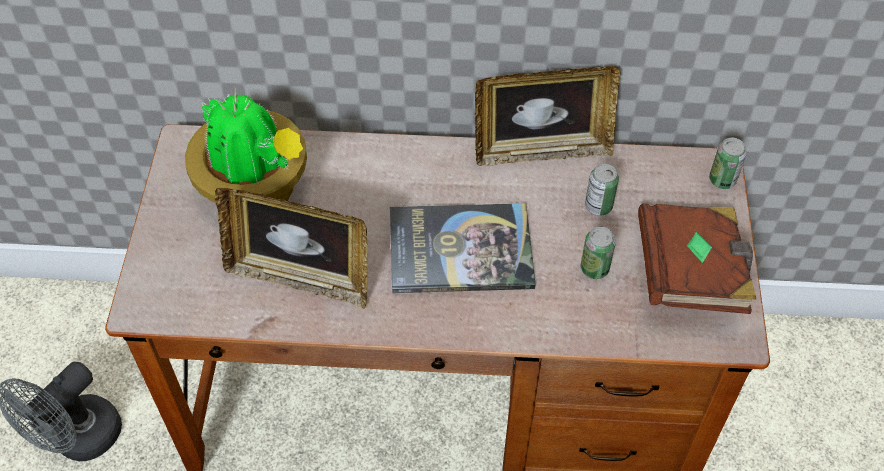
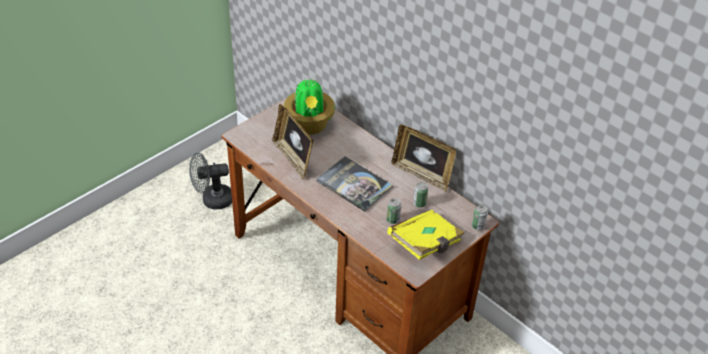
camera: 40 degrees right, 10 degrees down
(690, 273) = (425, 244): brown book -> yellow book

